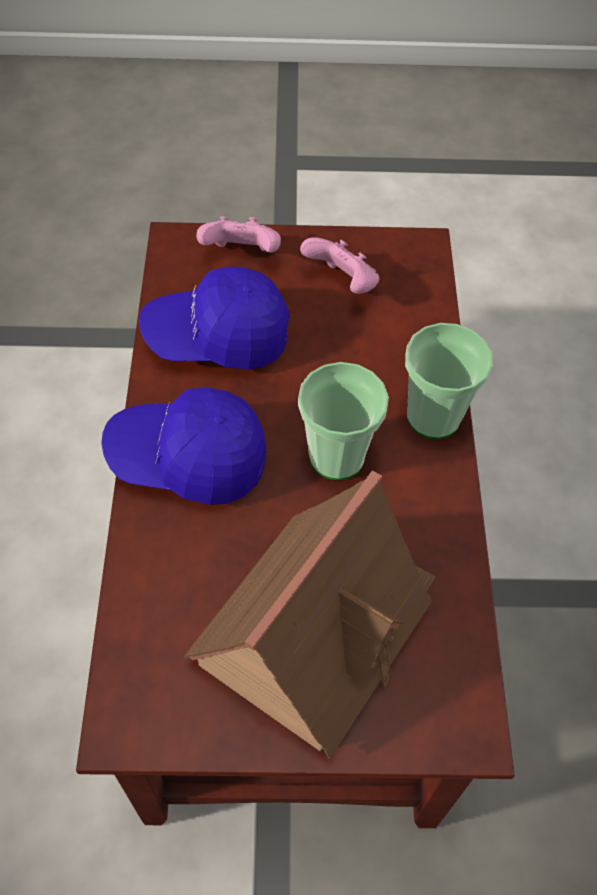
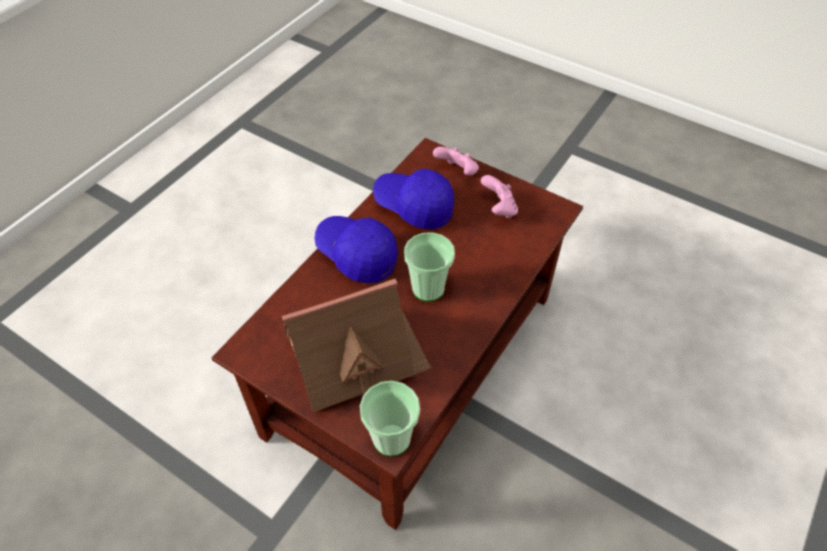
camera: 35 degrees right, 5 degrees down
(433, 417) = (493, 294): cup -> cup (391, 438)

